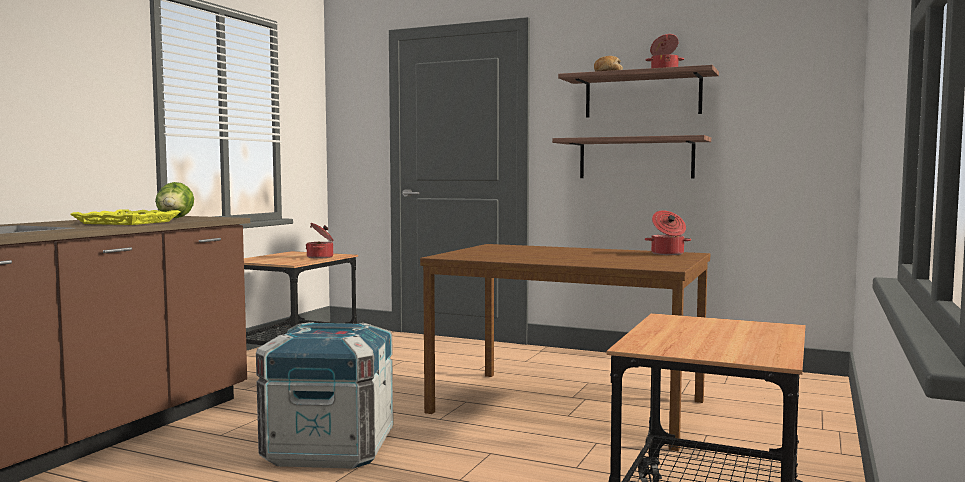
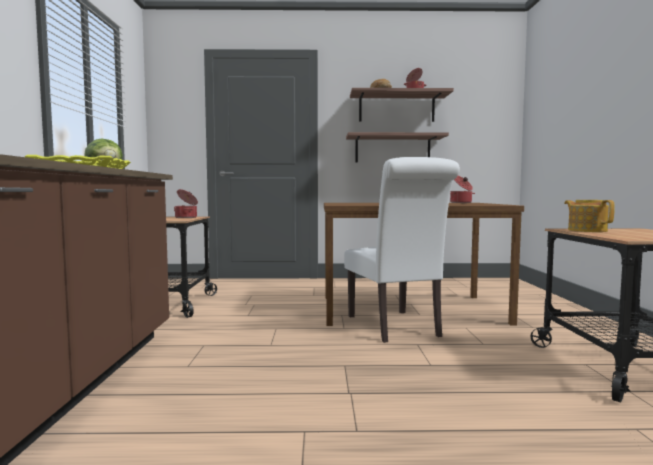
camera: 25 degrees left, 0 degrees up
(329, 449) = (301, 361): crate -> none
(503, 428) = (396, 327): none -> white chair
(676, 324) = (587, 230): none -> teapot

